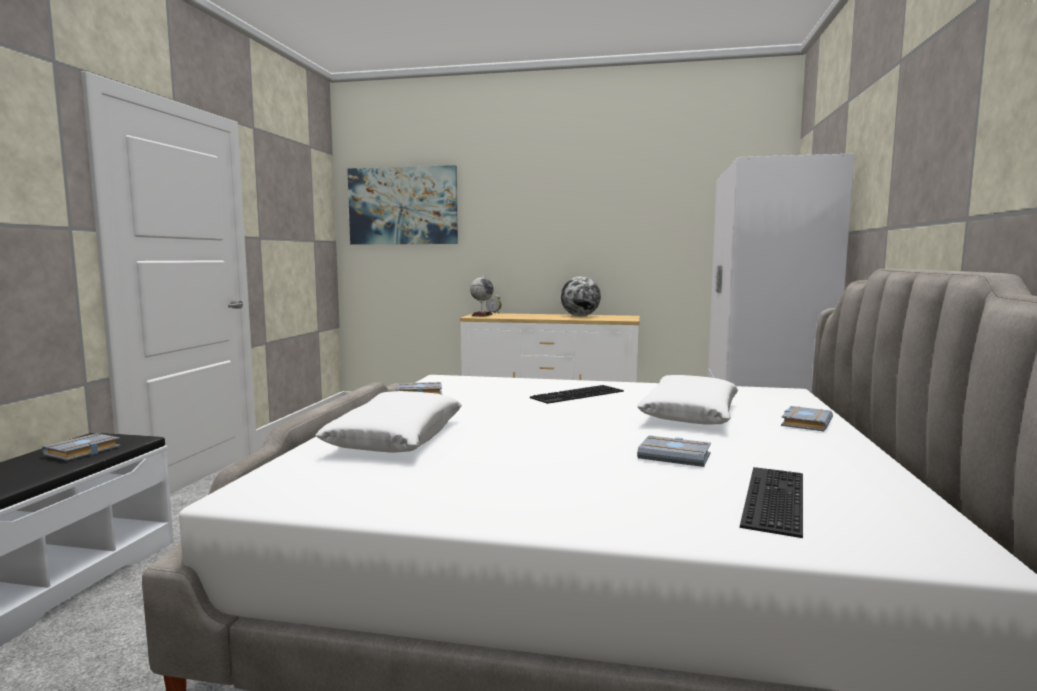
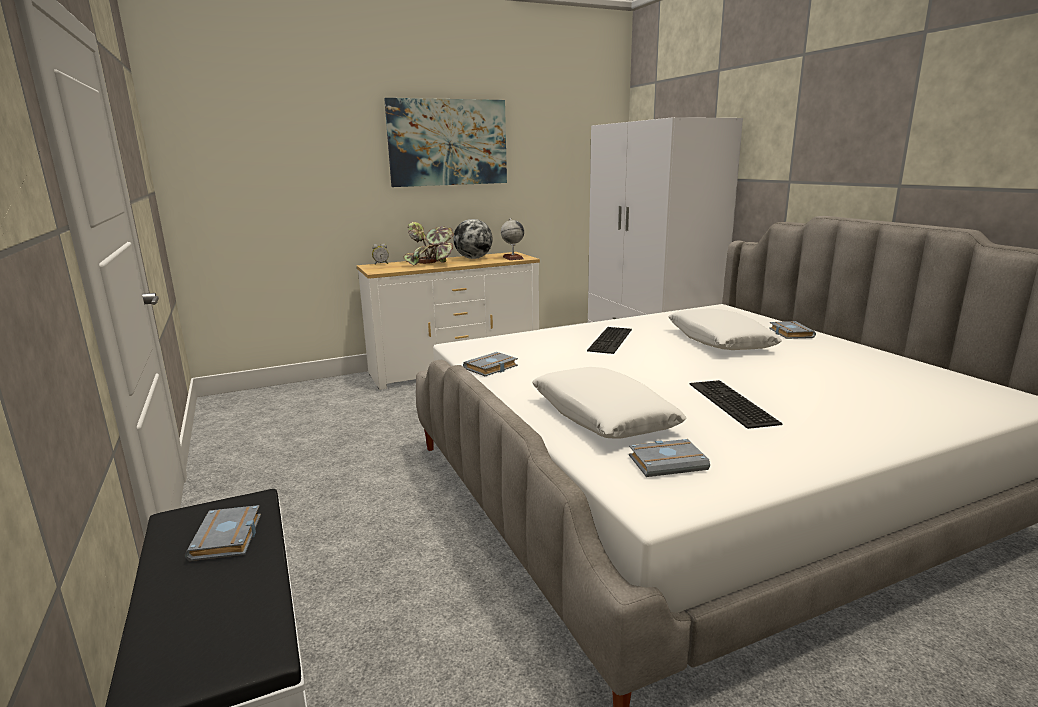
camera: 35 degrees left, 10 degrees up
(403, 206) = (250, 144): picture -> picture (448, 142)
(482, 315) = (378, 268): globe -> globe (513, 258)
(531, 316) = (432, 264): none -> potted plant
(676, 456) = (797, 378): grey book -> grey book (668, 462)
(771, 497) = (901, 393): keyboard -> keyboard (729, 402)

